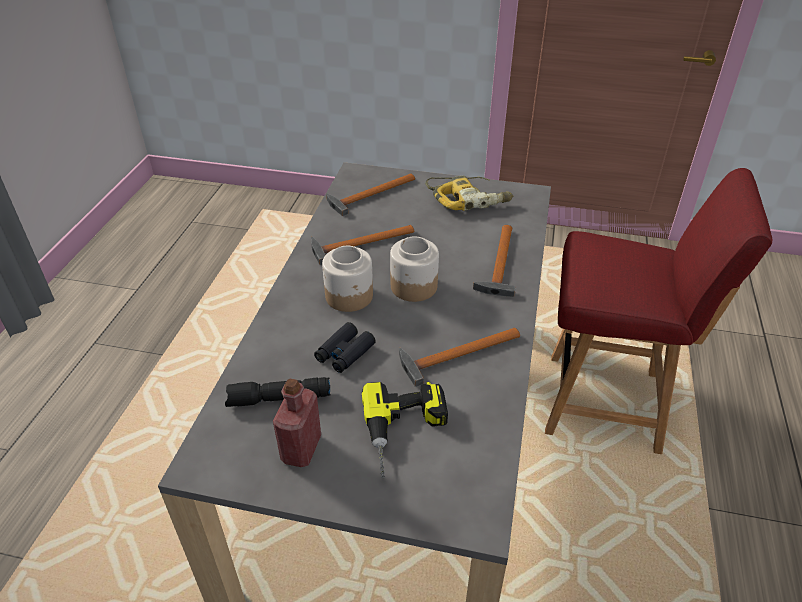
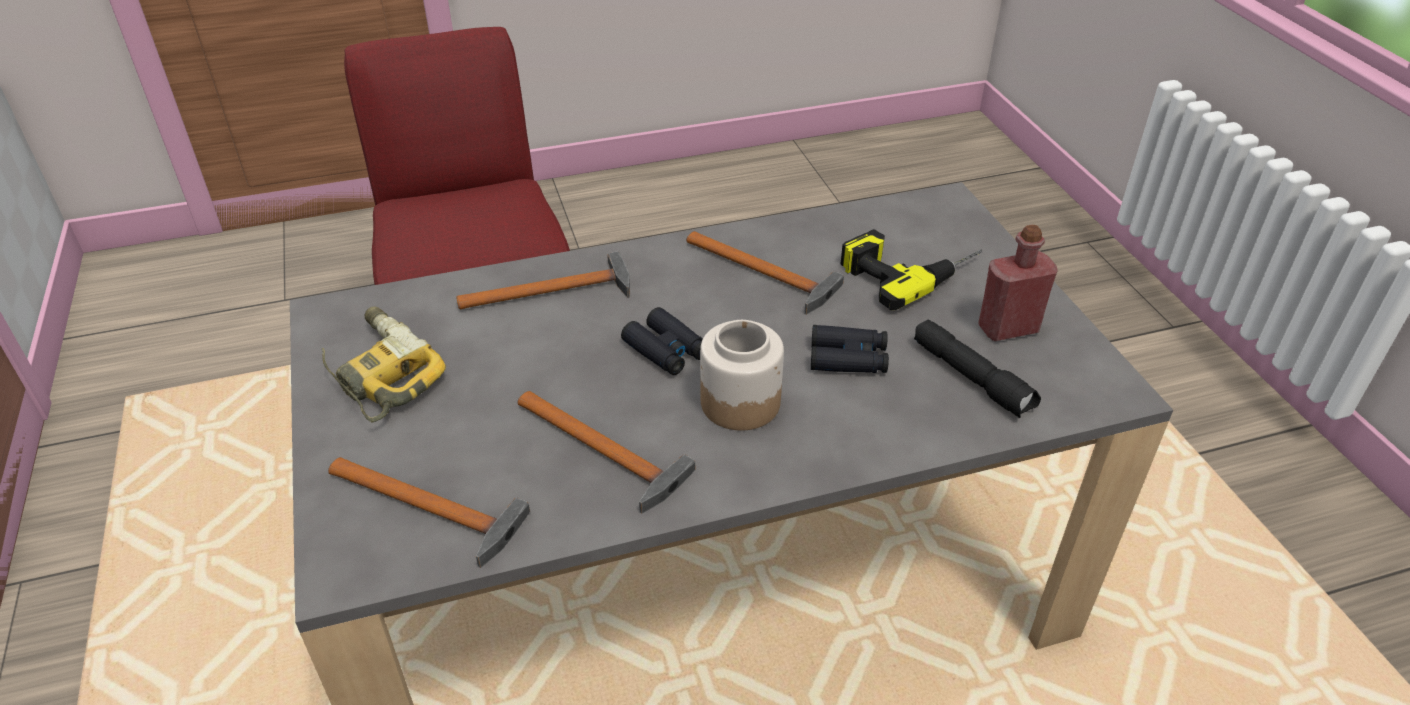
camera: 120 degrees left, 0 degrees up
(413, 286) = (666, 350): jar -> black binoculars

